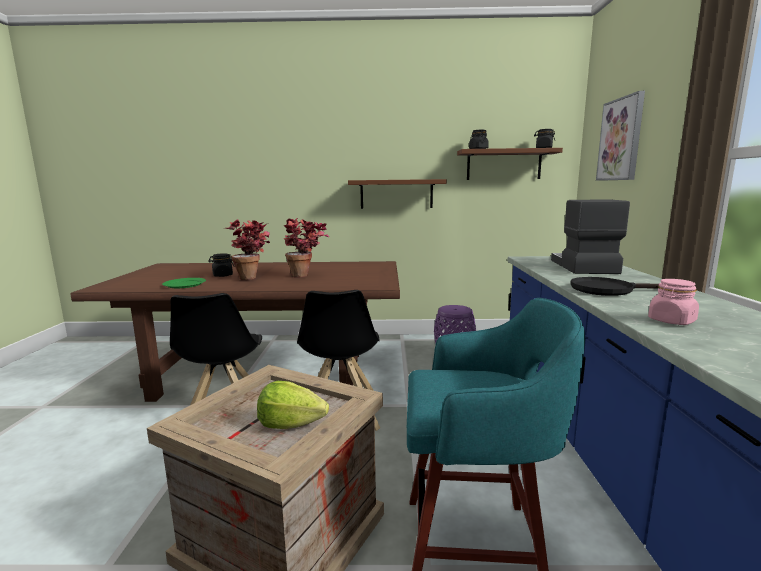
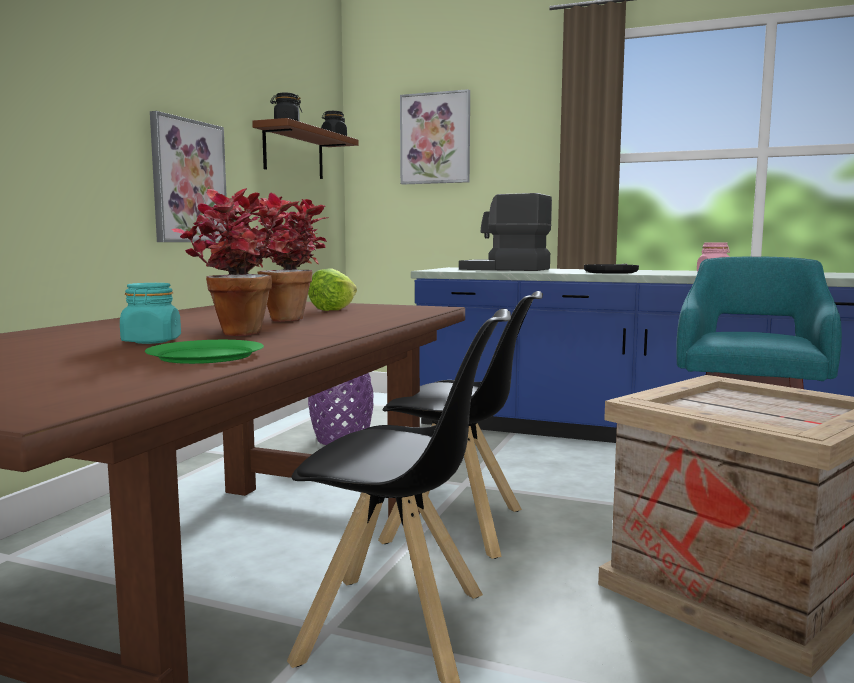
camera: 70 degrees left, 5 degrees down
(222, 275) = (152, 341): black jar -> turquoise jar
(290, 424) = (779, 405): lettuce -> lettuce (333, 309)
(396, 194) = (188, 181): brown shelf -> picture

